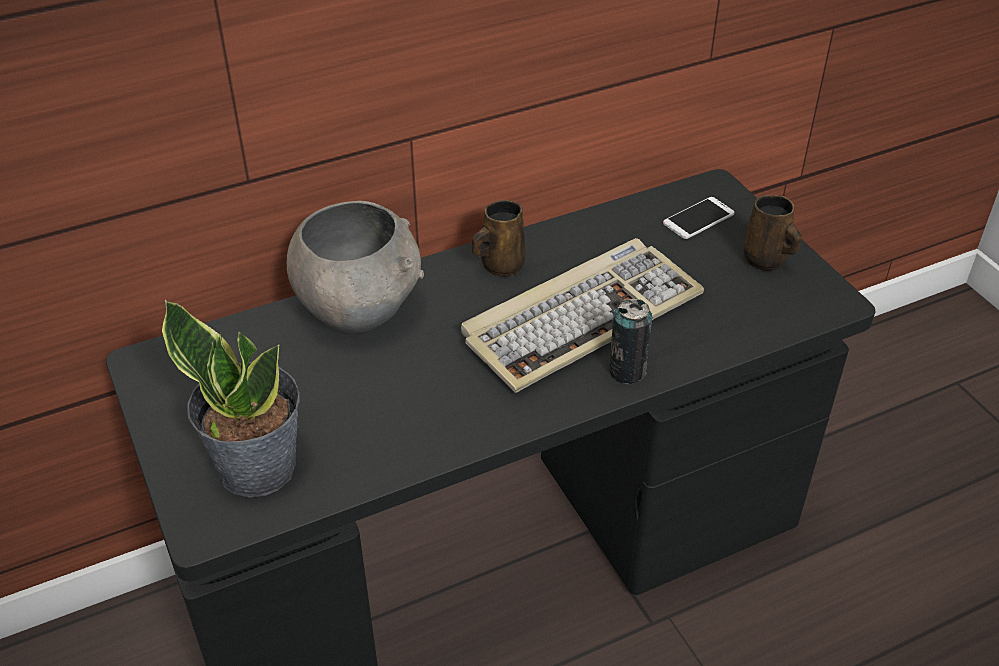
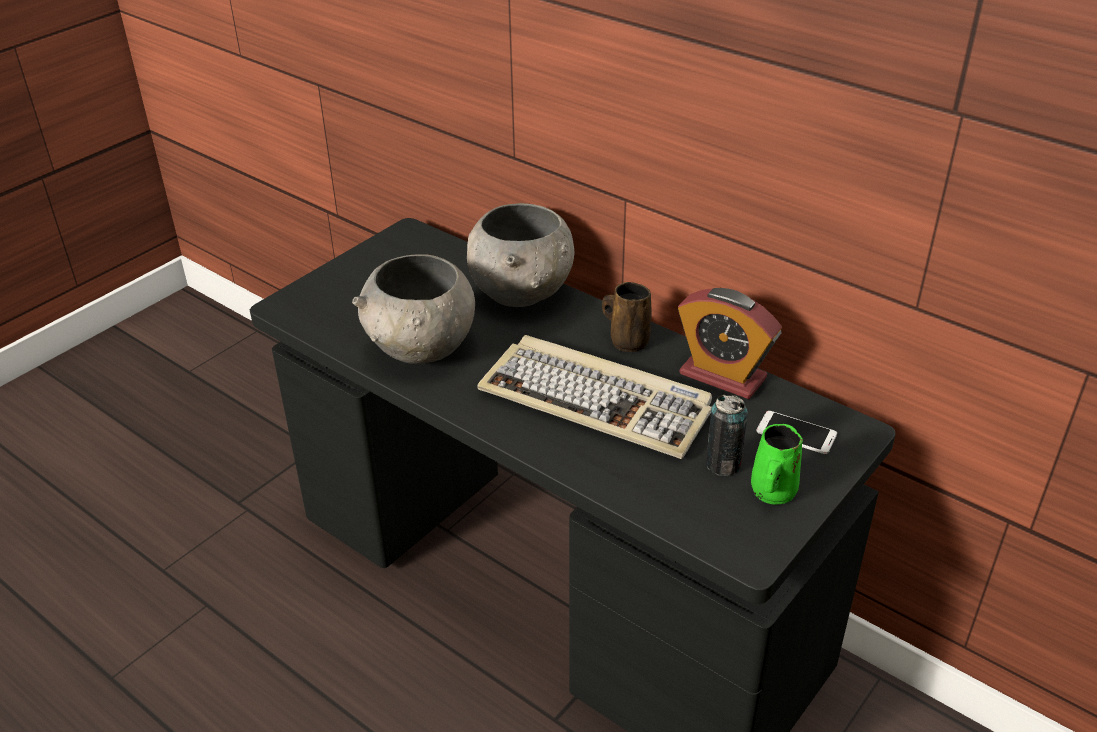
camera: 65 degrees right, 5 degrees down
(257, 466) = (344, 307): potted plant -> none
(402, 420) = (421, 350): none -> grey bowl
(595, 228) = (722, 376): none -> alarm clock
(627, 371) = (550, 444): can -> can (723, 464)
(766, 261) = (772, 493): brown mug -> green mug

